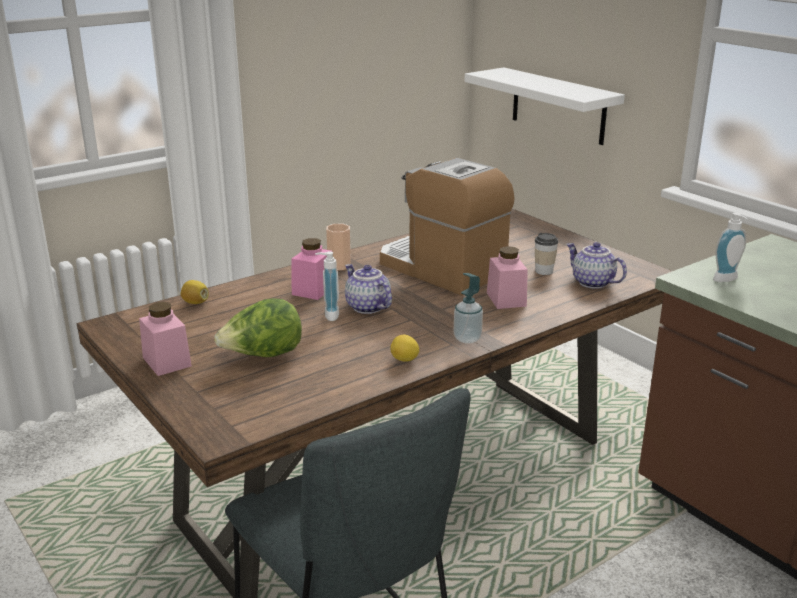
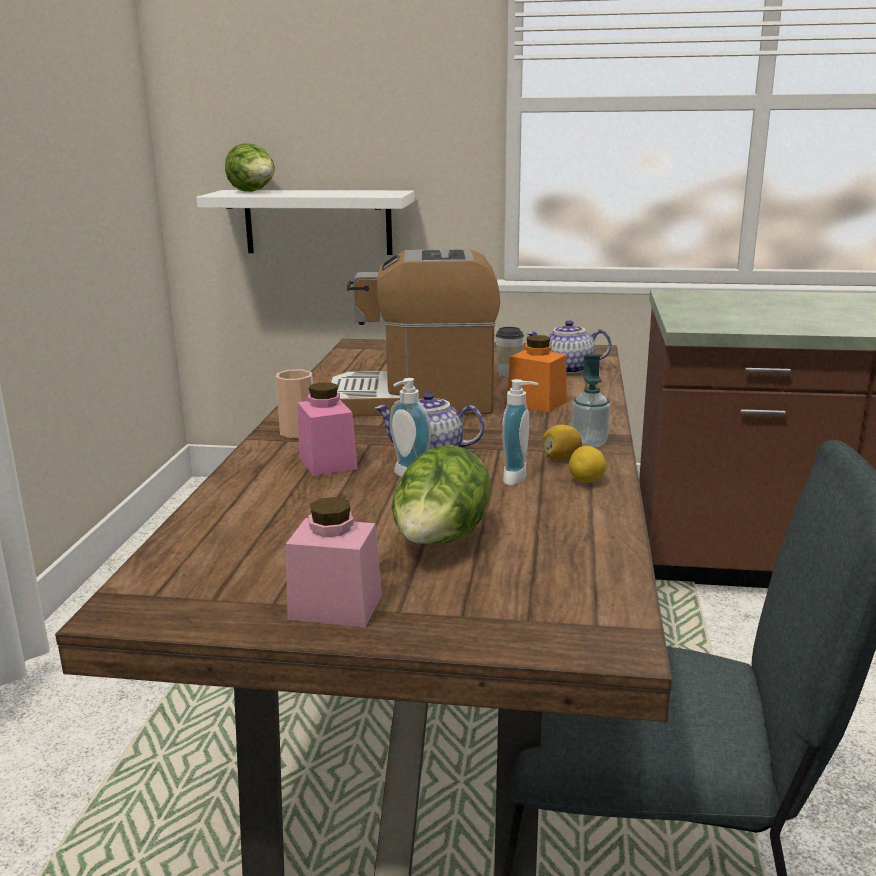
camera: 45 degrees left, 5 degrees down
(195, 303) = (203, 531): lemon -> lemon (561, 458)
(506, 299) = (536, 403): pink jar -> orange jar
(510, 75) = (253, 192): none -> lettuce
(727, 280) = (713, 320): soap dispenser -> soap dispenser (519, 478)

